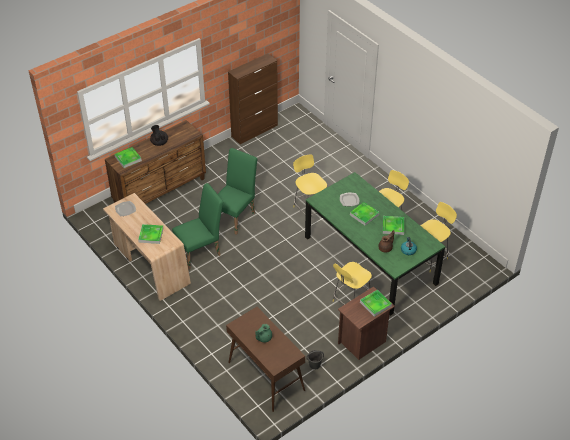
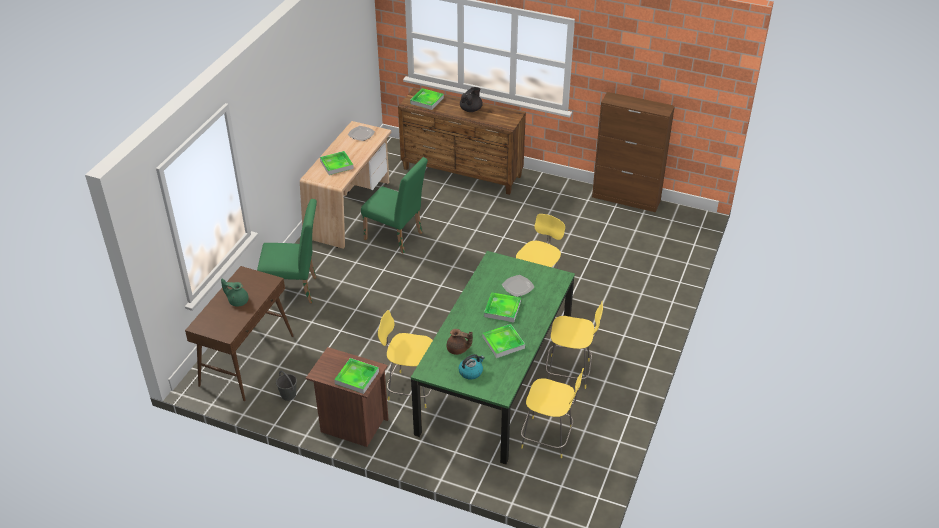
camera: 60 degrees right, 5 degrees down
(236, 216) = (473, 241): green chair -> green chair (295, 290)

